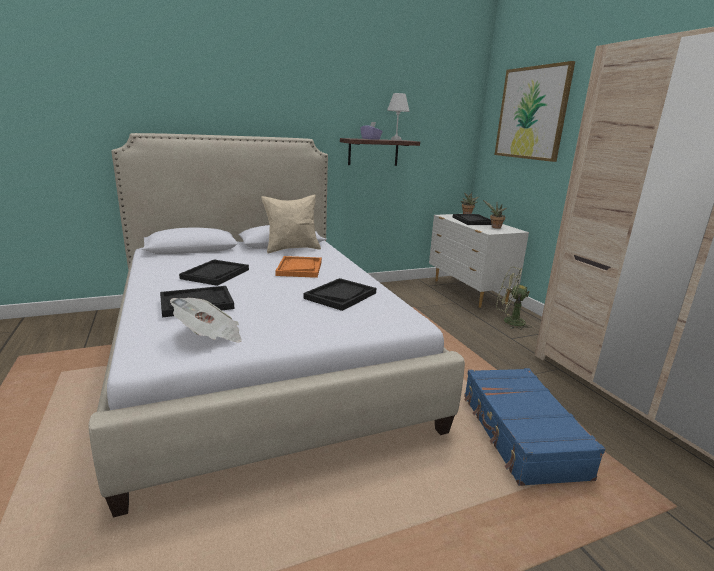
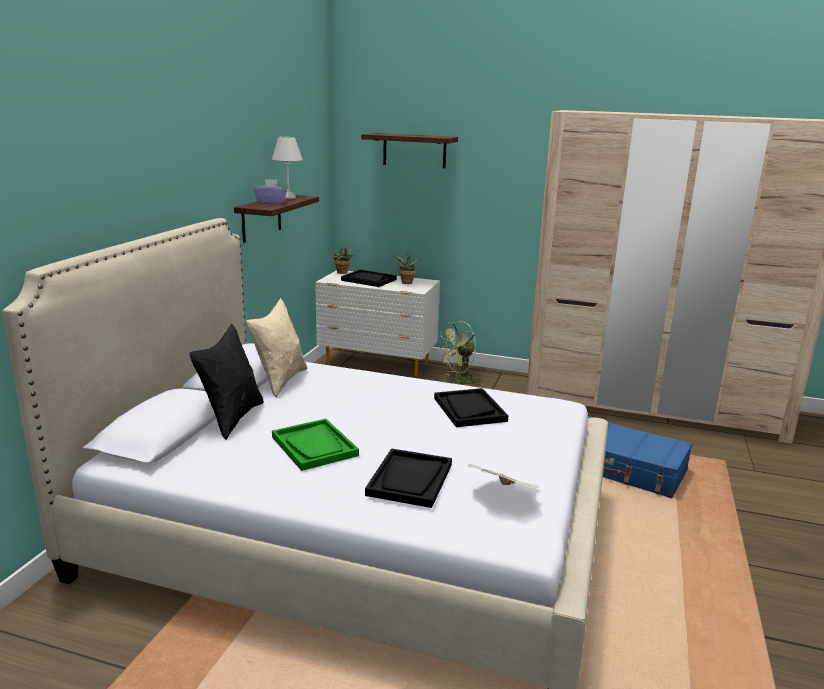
camera: 50 degrees left, 0 degrees up
(215, 274) = (314, 446): black tray -> green tray
(226, 253) = (231, 418): none -> black pillow
(299, 268) = (360, 400): orange tray -> none
(531, 113) = (414, 150): picture -> shelf

